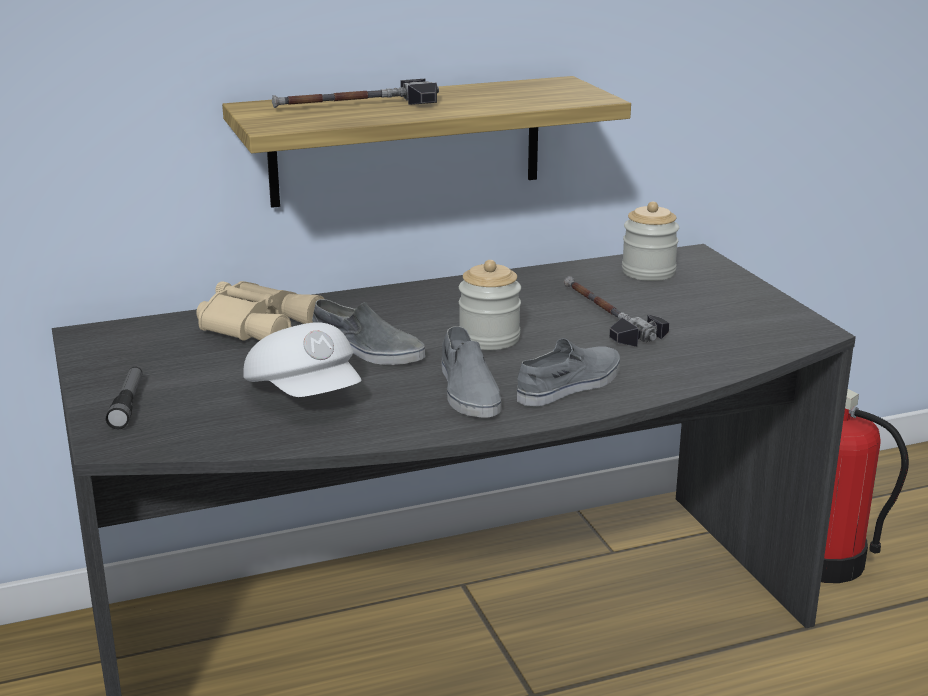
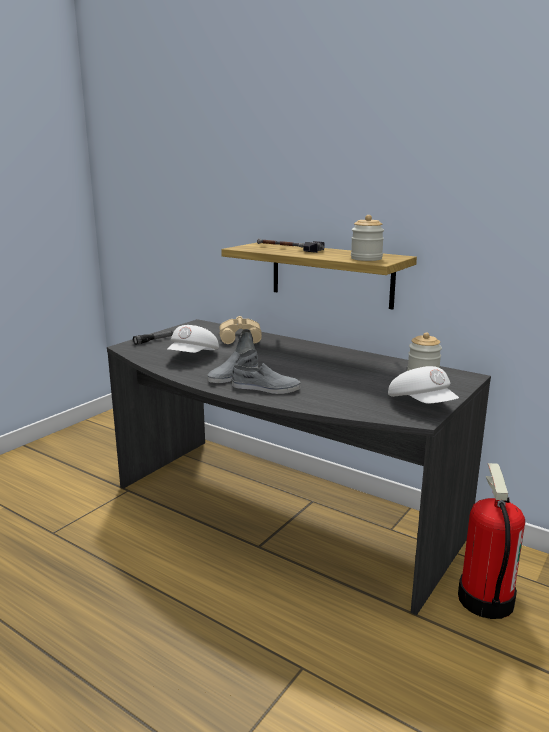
camera: 55 degrees right, 5 degrees down
(489, 338) = (288, 366): jar -> jar (366, 258)
(605, 316) = (350, 378): hammer -> none
(765, 312) = (422, 404): none -> white cap

